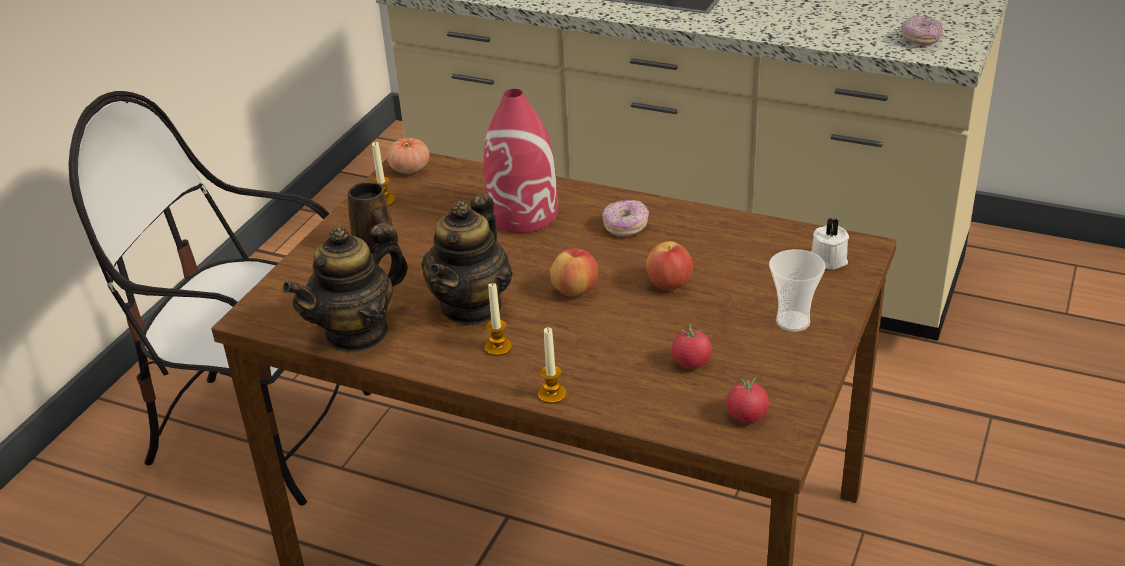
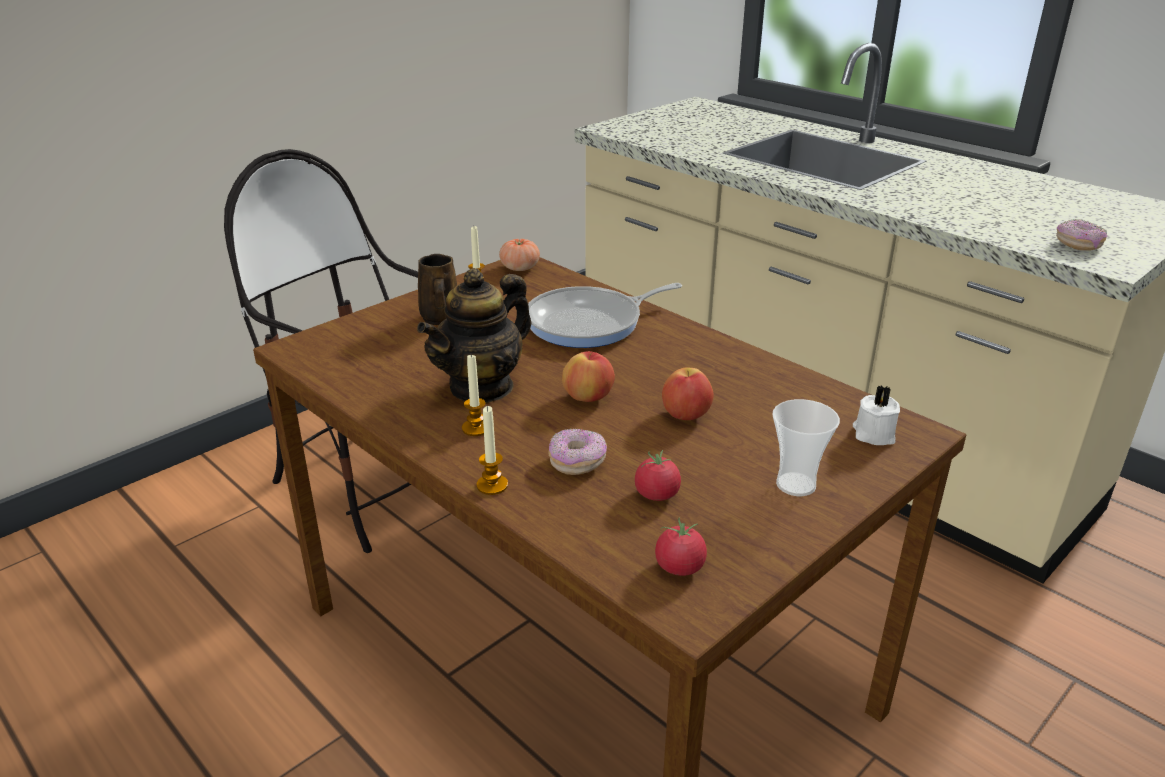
camera: 20 degrees right, 5 degrees down
(357, 332) = (364, 382): teapot -> none
(523, 214) = (590, 323): red vase -> frying pan
(625, 227) = (678, 355): donut -> donut (577, 462)

